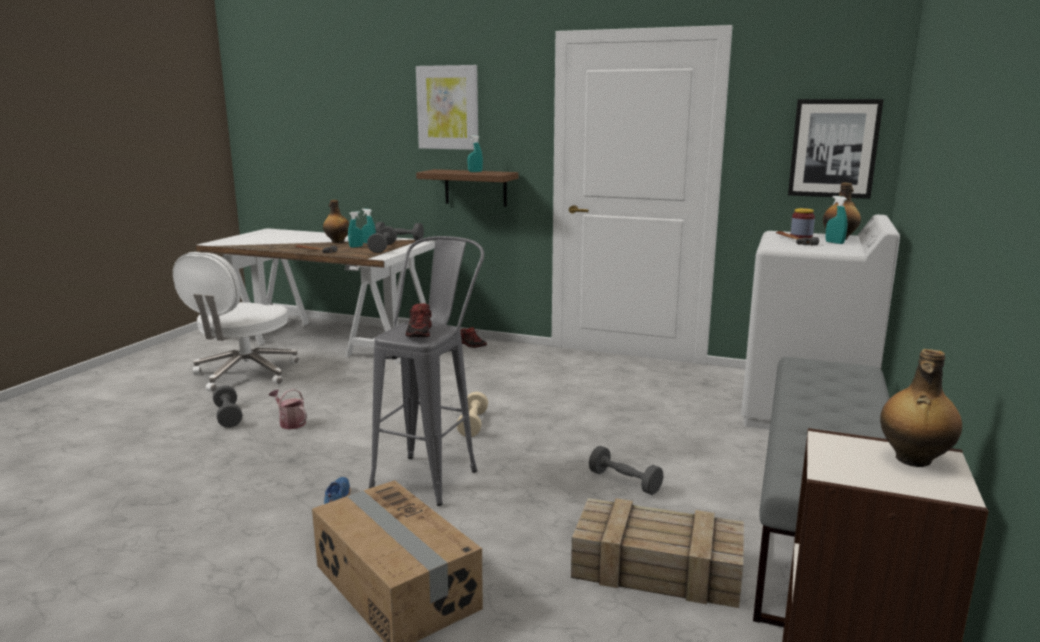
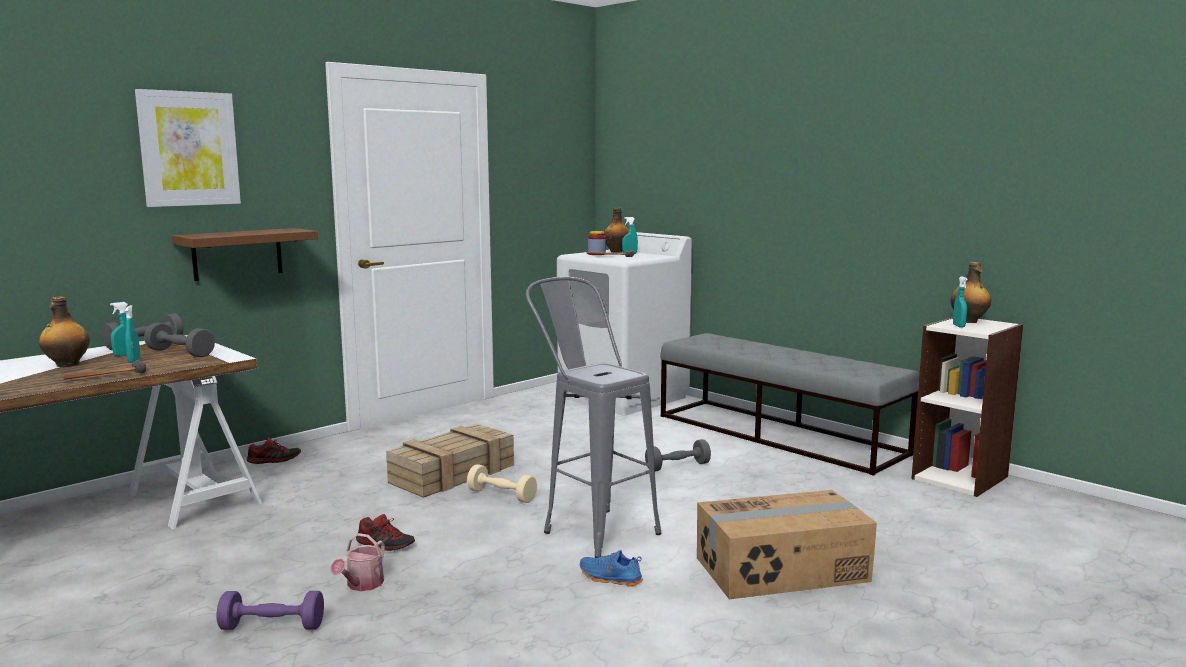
camera: 65 degrees left, 5 degrees down
(228, 416) = (272, 627): grey dumbbell -> purple dumbbell
(244, 374) = (105, 605): white office chair -> none
(290, 422) = (362, 585): watering can -> watering can turned 45 degrees counterclockwise
(420, 333) = (607, 372): shoe -> shoe (385, 544)
(475, 172) = (255, 231): turquoise spray bottle -> turquoise spray bottle (958, 326)
(659, 569) = (805, 483): crate -> crate (453, 473)
(833, 148) = (560, 183): picture -> none

